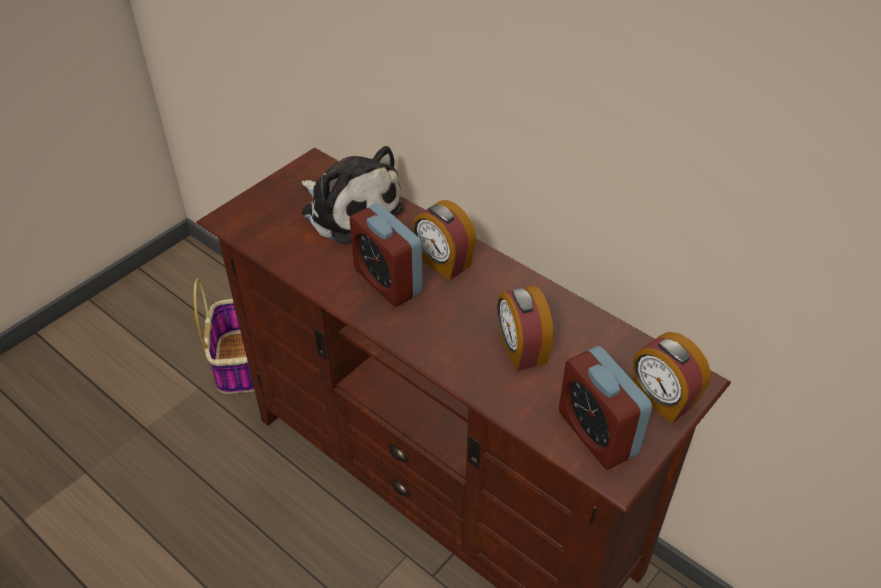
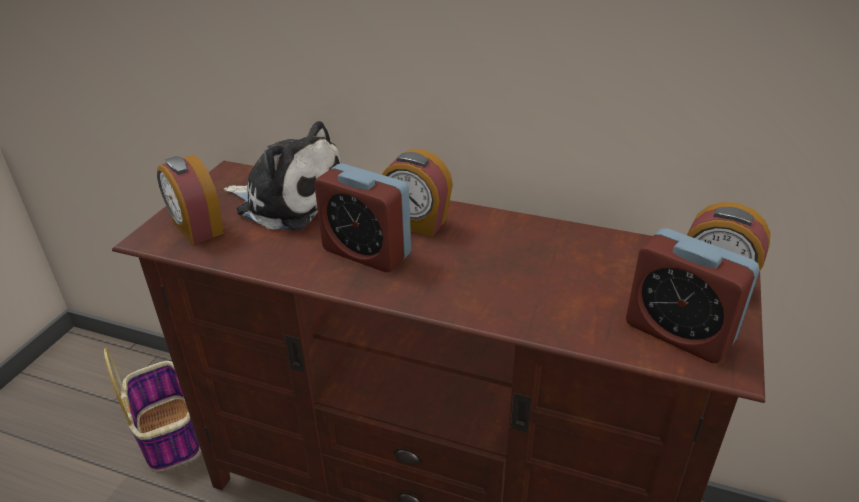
camera: 20 degrees left, 10 degrees down
(521, 350) = (546, 278): alarm clock -> alarm clock (196, 229)

